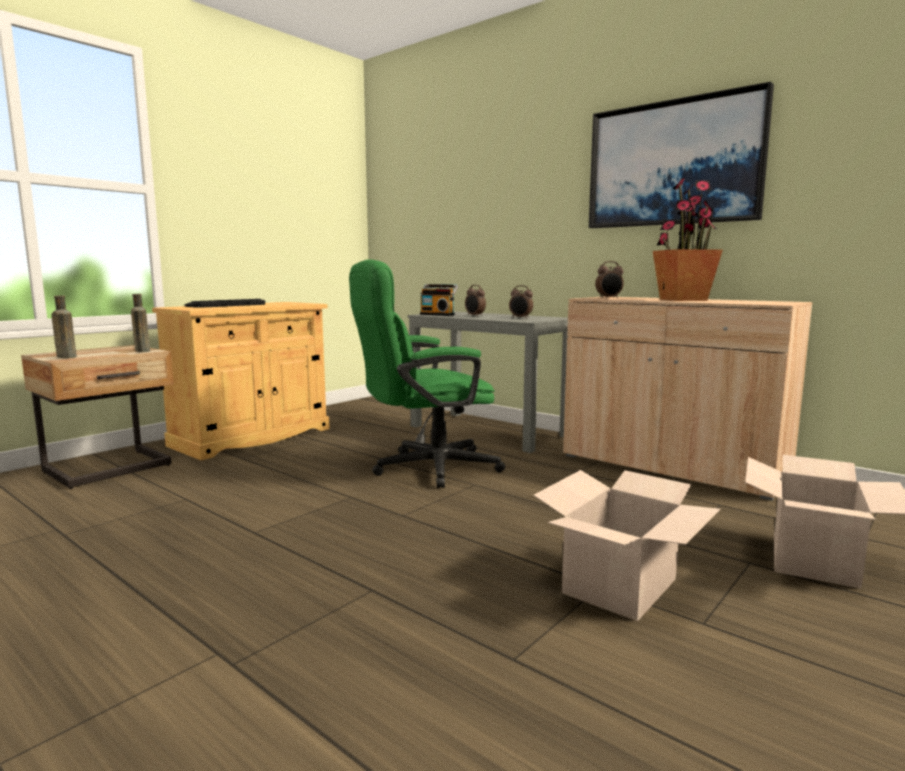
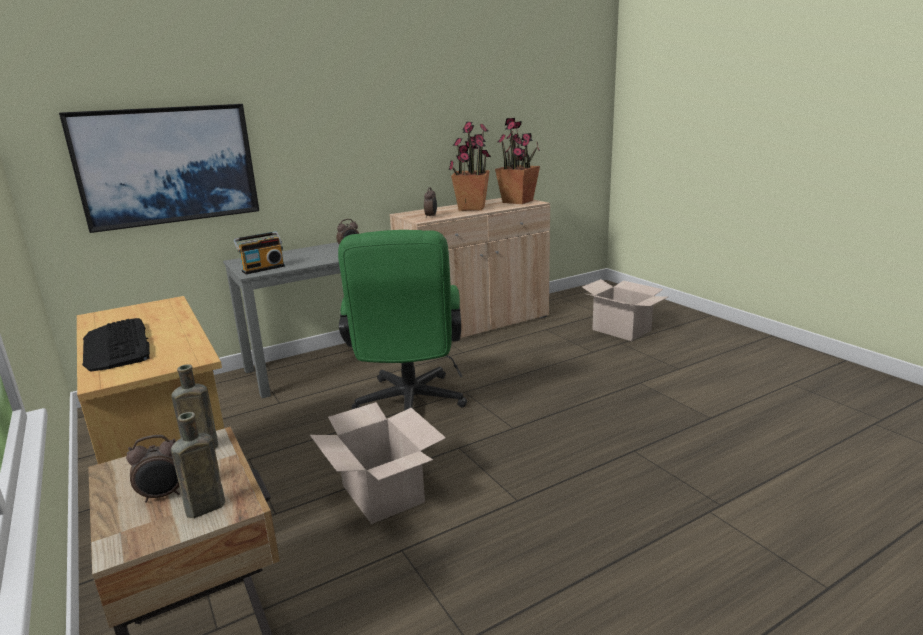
camera: 70 degrees left, 10 degrees up
(474, 316) = (302, 259): alarm clock -> alarm clock (163, 495)
(619, 585) = (640, 378): cardboard box -> cardboard box (381, 493)
(673, 164) = (426, 103): picture -> picture (167, 165)
(767, 302) = (518, 201): none -> potted plant

